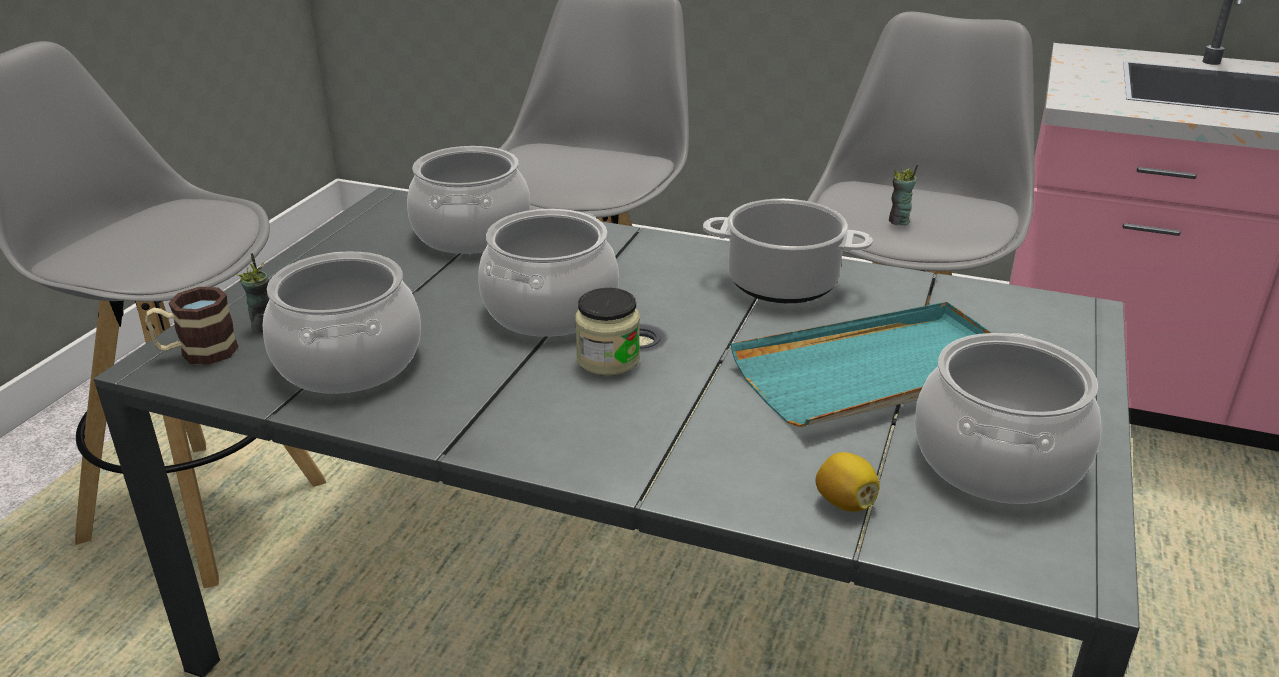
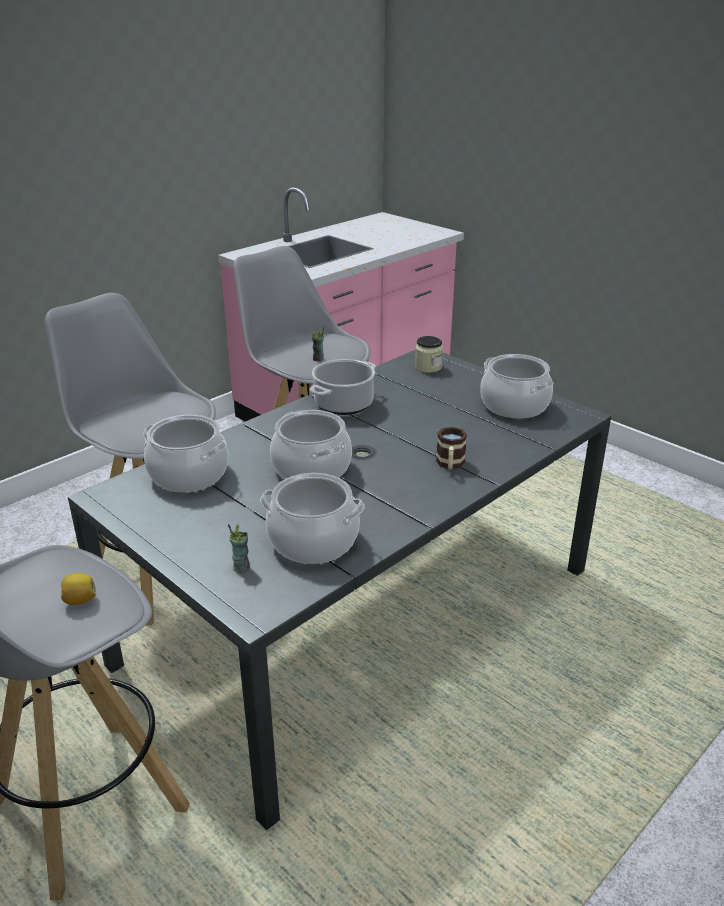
camera: 65 degrees left, 0 degrees up
(197, 353) = (253, 596): mug -> mug (450, 465)
(608, 360) = (378, 464): jar -> jar (428, 367)
(845, 503) = (523, 441): lemon -> lemon (80, 600)
(878, 372) = (439, 407): turquoise tray -> none

